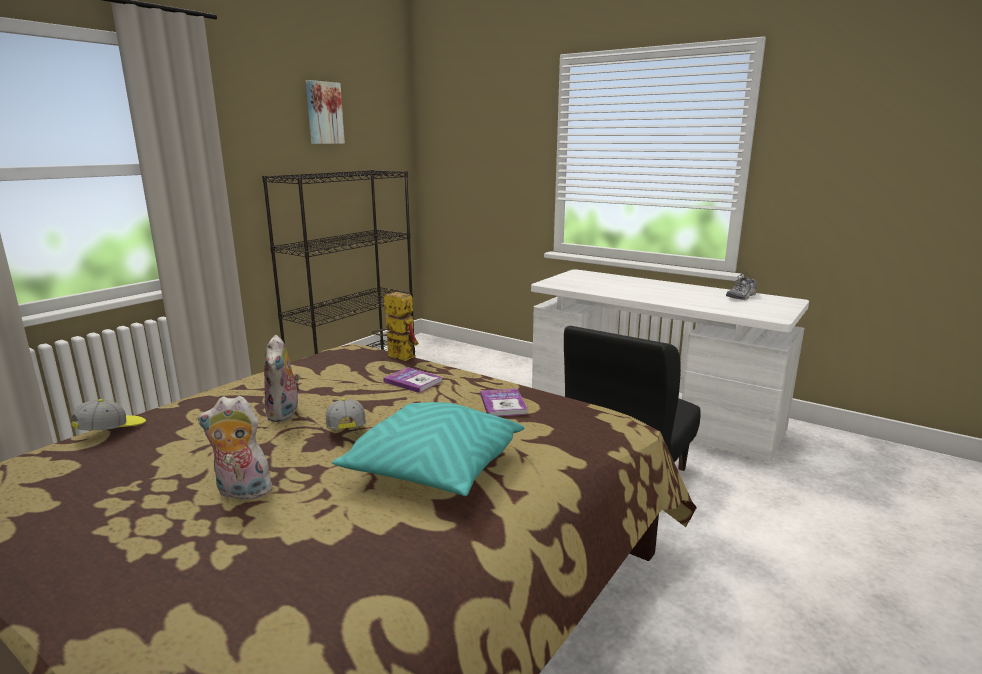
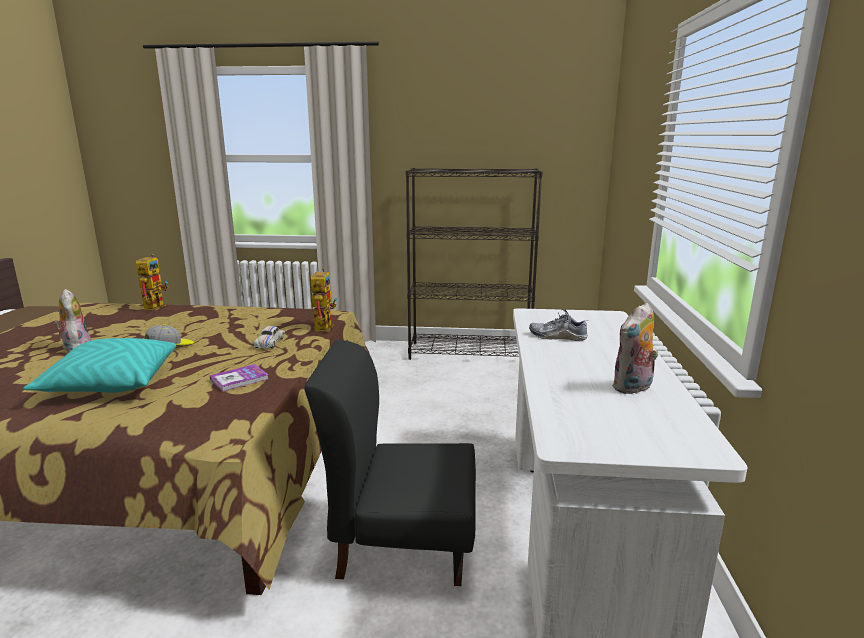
camera: 60 degrees right, 0 degrees up
(111, 430) = (155, 306): cap -> toy robot
(285, 414) = (189, 328): plush toy -> plush toy (633, 388)
(324, 113) = (489, 113): picture -> none
(413, 381) = (269, 343): book -> white toy car
(741, 296) = (658, 411): shoe -> shoe (557, 337)

